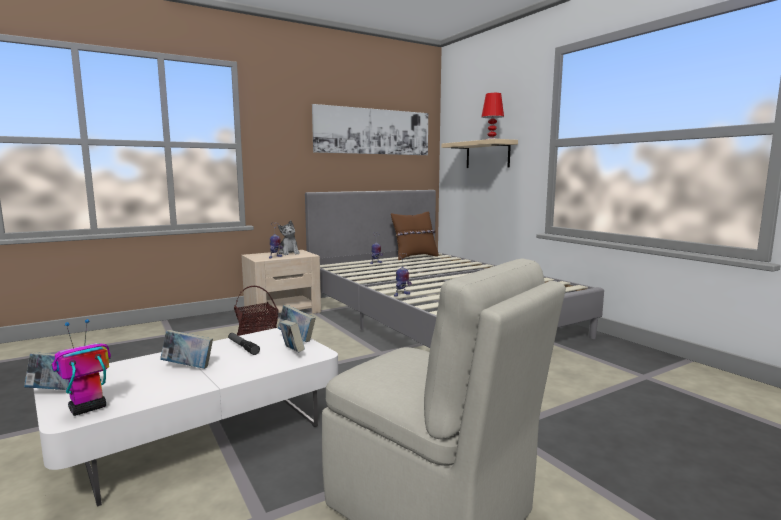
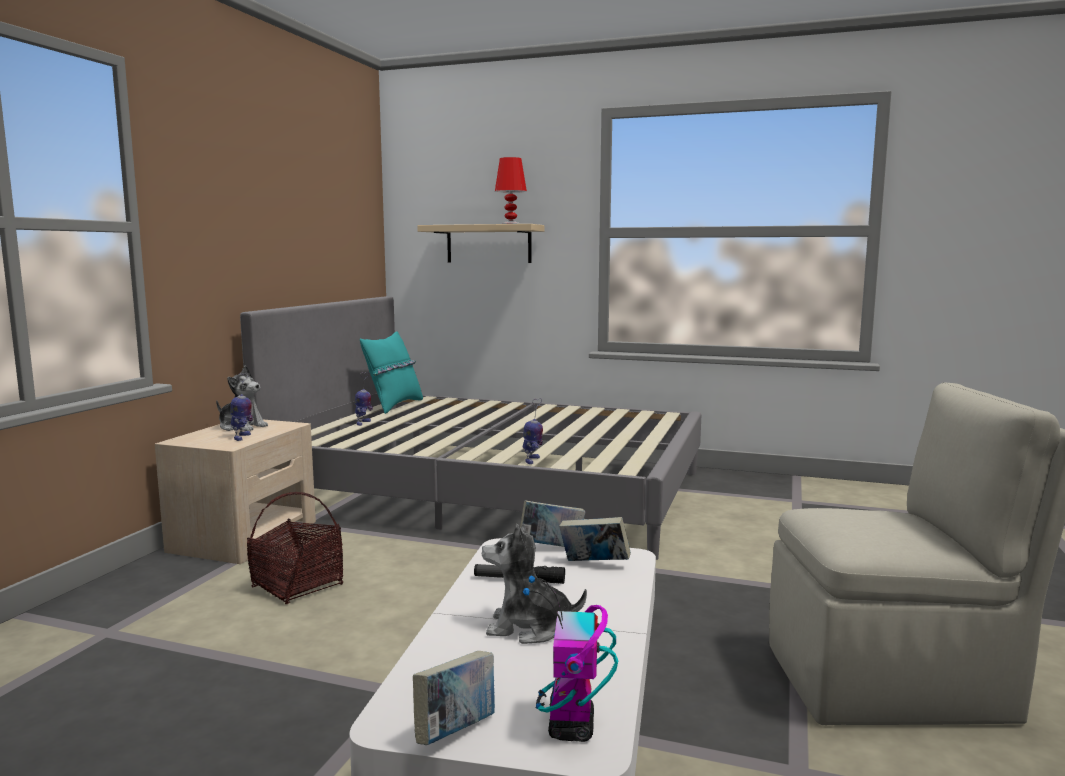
camera: 40 degrees left, 0 degrees up
(188, 367) = (529, 627): book -> plush toy
(373, 131) = (313, 202): picture -> none
(414, 257) = (394, 406): brown pillow -> turquoise pillow

